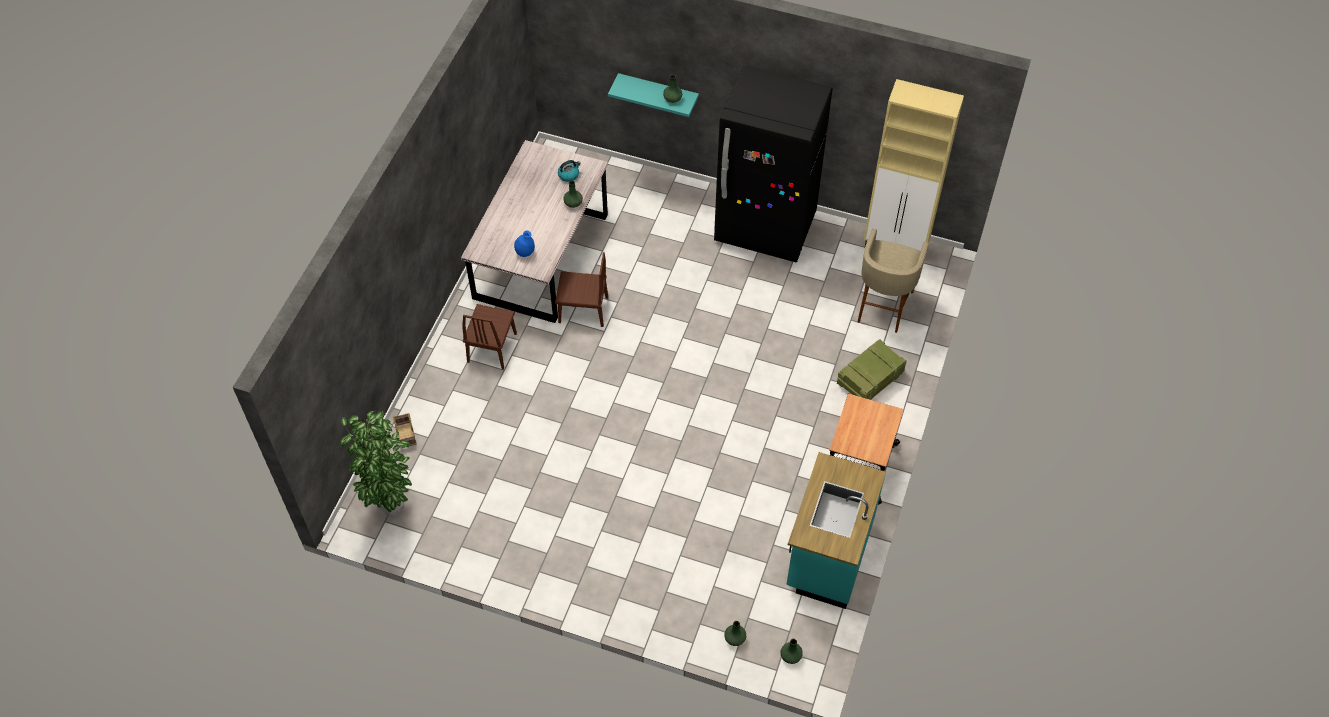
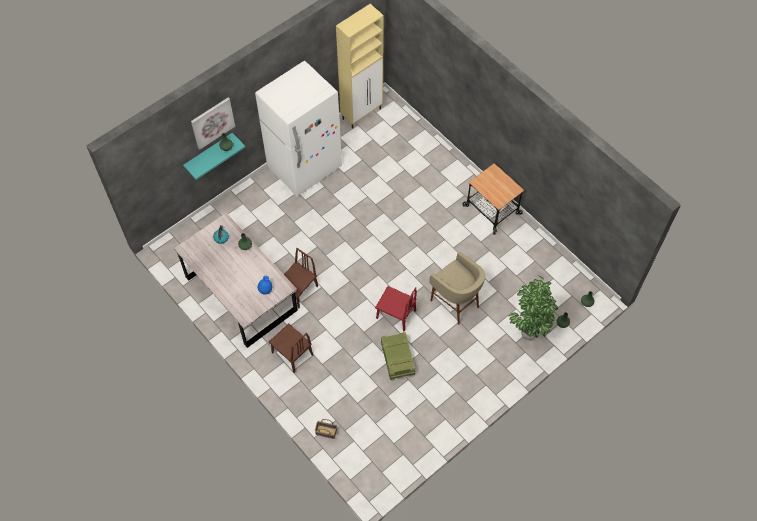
camera: 60 degrees left, 5 degrees up
(391, 506) = (372, 463): potted plant -> potted plant (526, 335)
(617, 430) = (396, 314): none -> red chair
(673, 53) = (212, 122): none -> picture
(765, 228) = (305, 167): black fridge -> white fridge
(828, 554) = (537, 253): turquoise counter -> none
(869, 380) = (441, 175): crate -> crate (398, 360)
(883, 306) = (398, 142): beige stool -> beige stool (455, 303)

